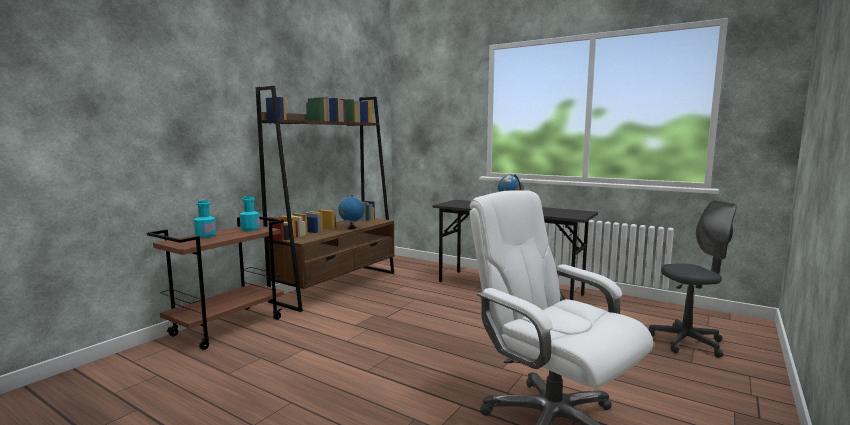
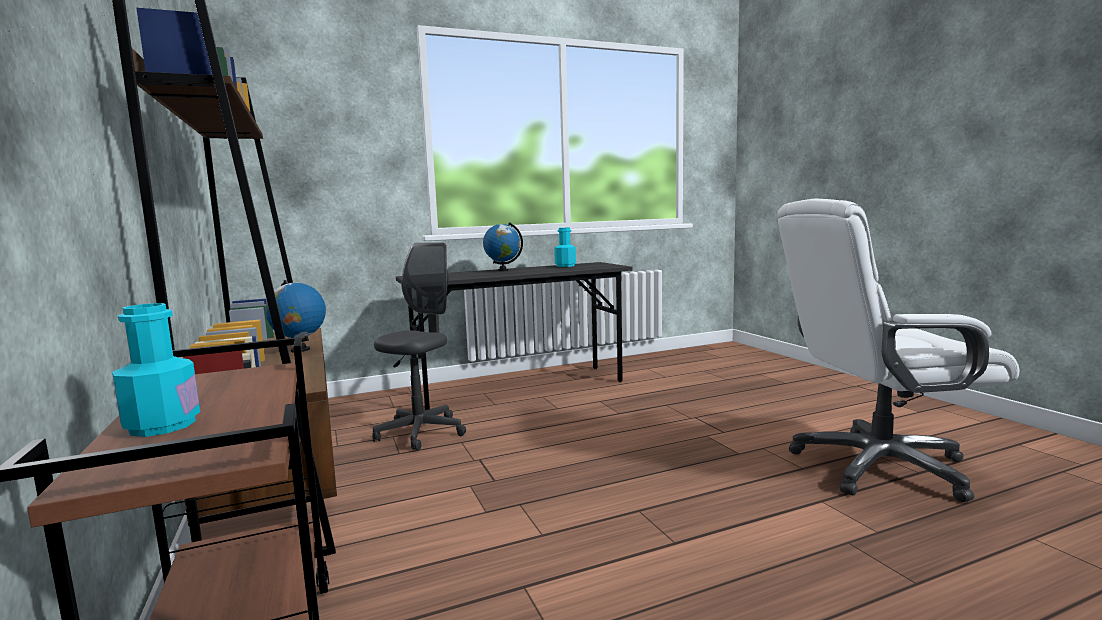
camera: 55 degrees left, 0 degrees up
(250, 229) = (222, 382): turquoise bottle -> turquoise bottle (565, 266)
(686, 342) = (747, 372): grey office chair -> grey office chair (421, 433)

